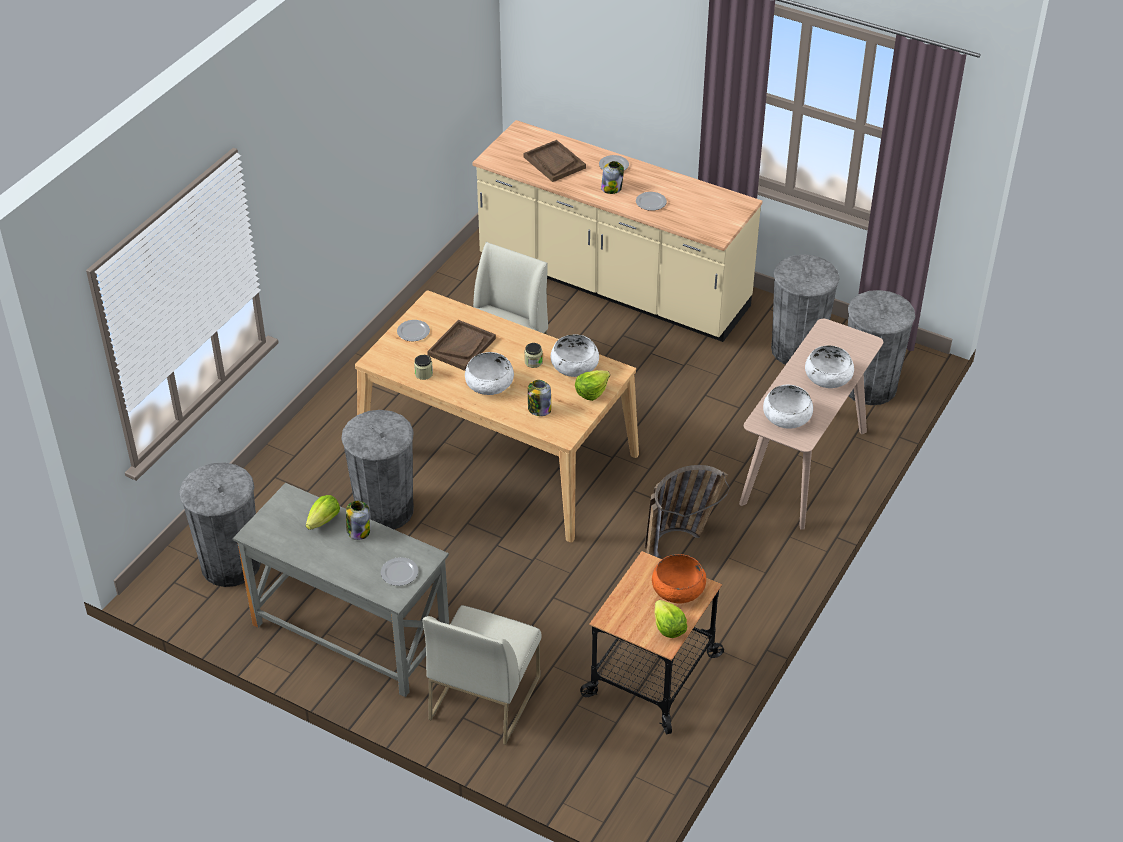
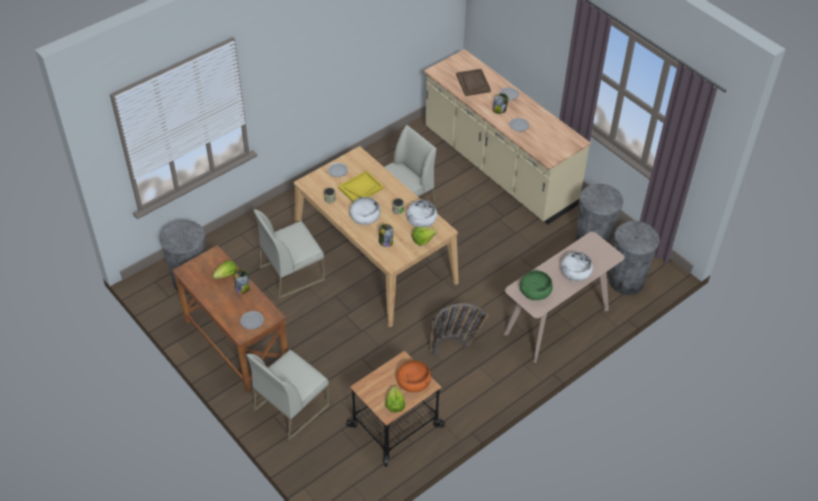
camera: 20 degrees right, 5 degrees up
(350, 633) = (236, 343): grey desk -> brown desk
(384, 510) = (292, 273): grey trash can -> white chair
(461, 346) = (361, 188): brown tray -> yellow tray
(787, 416) = (535, 291): white bowl -> green bowl

